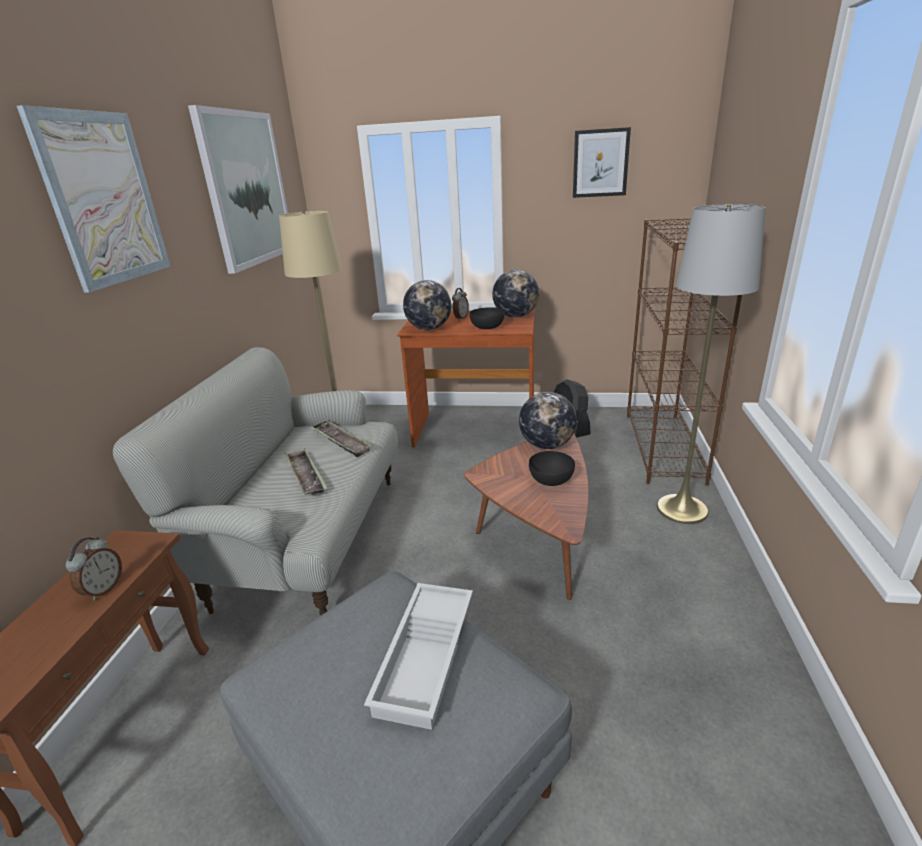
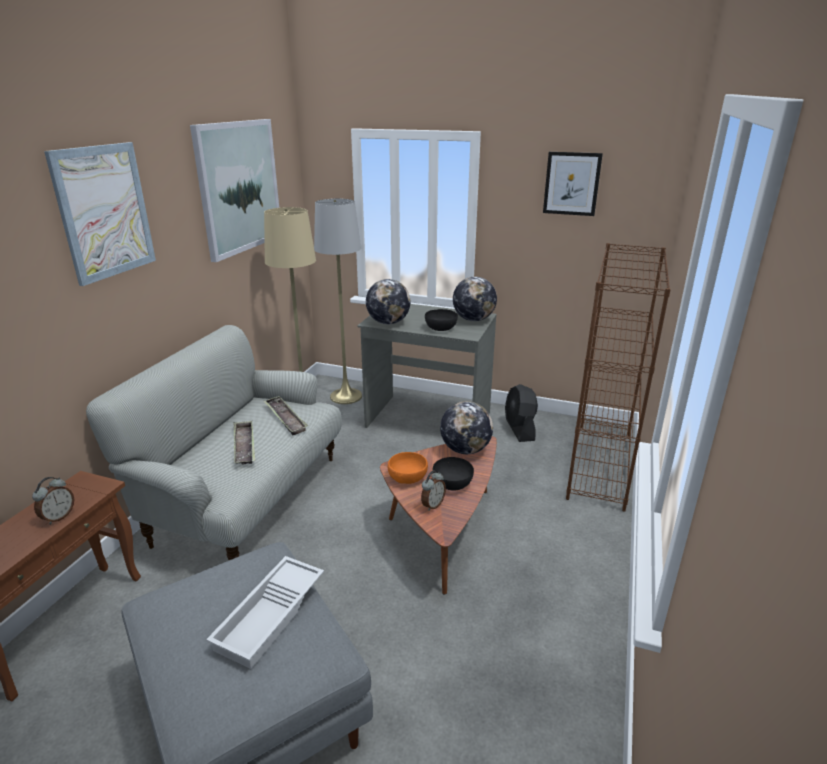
camera: 10 degrees right, 0 degrees up
(460, 318) = (422, 314): alarm clock -> alarm clock (432, 505)
(474, 431) = (427, 420): brown desk -> grey desk
(501, 481) = (408, 477): none -> orange bowl
(682, 509) = (587, 530): grey floor lamp -> grey floor lamp (346, 396)

